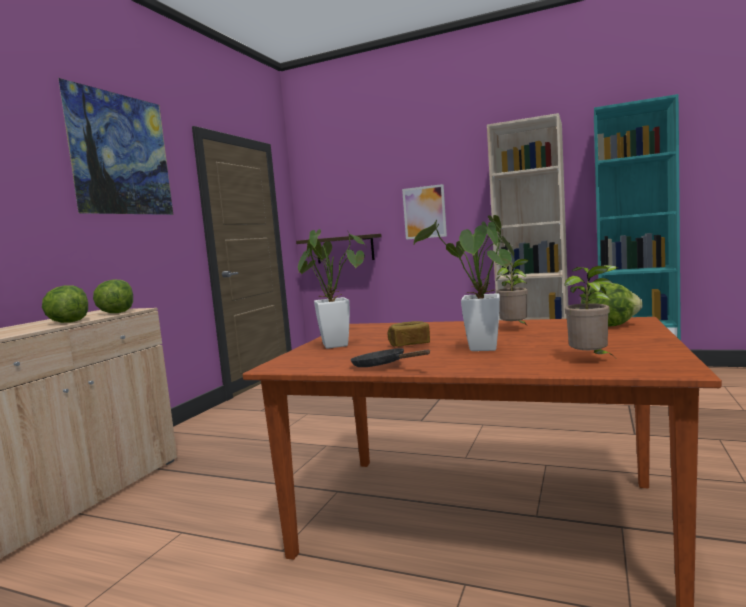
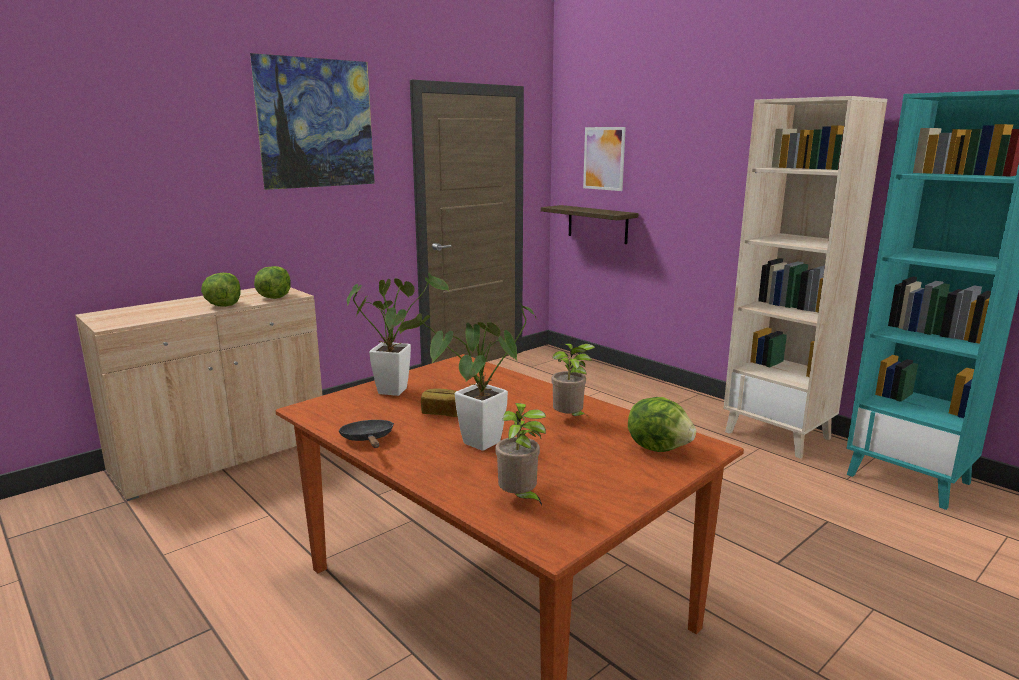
camera: 25 degrees right, 10 degrees up
(424, 212) = (690, 195): picture -> picture (604, 158)

